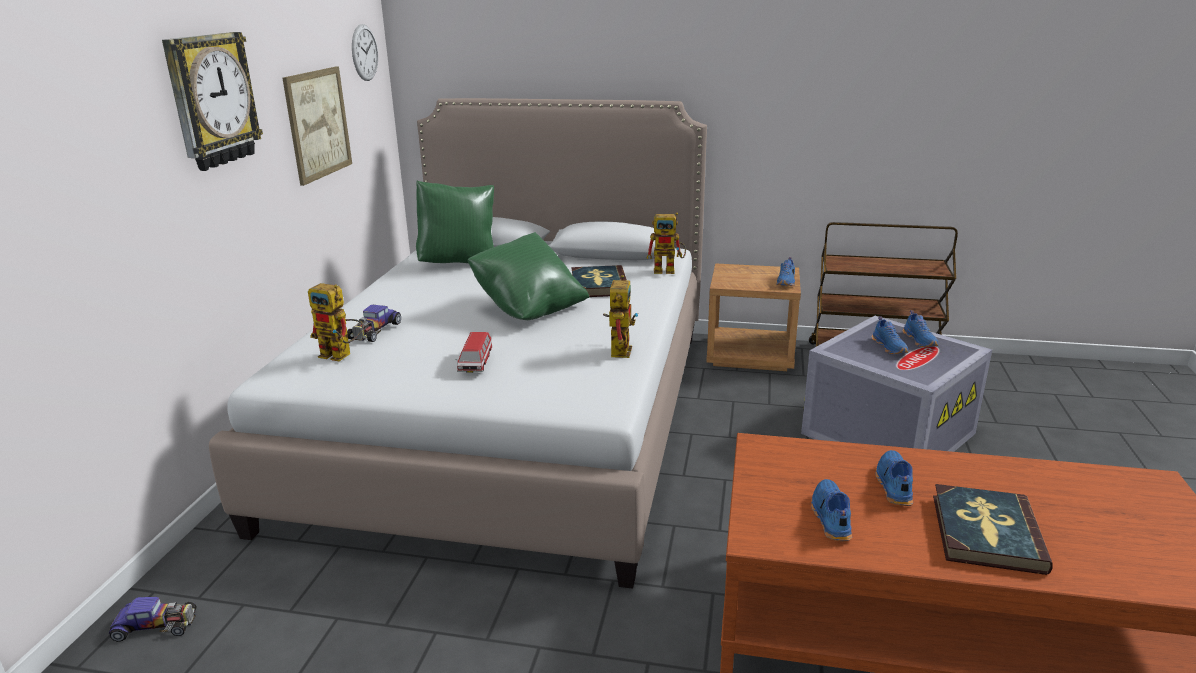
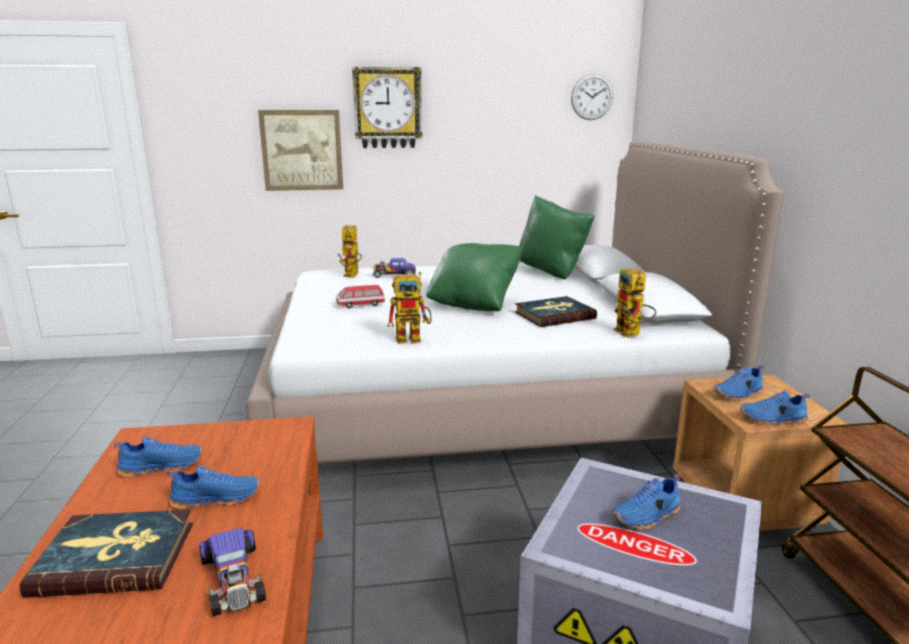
camera: 70 degrees right, 5 degrees down
(156, 625) = (222, 362): toy car -> toy car (233, 578)
(318, 124) = (504, 142): picture -> picture (302, 150)
(920, 340) = (703, 545): blue shoe -> blue shoe (739, 394)

